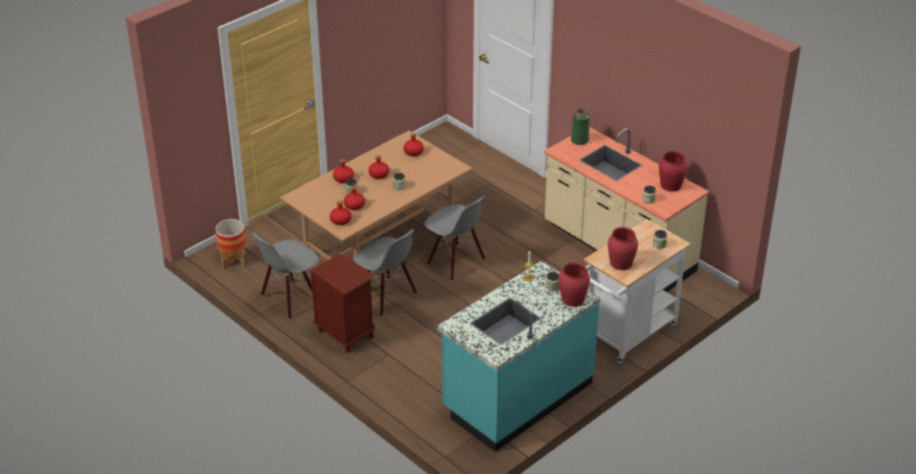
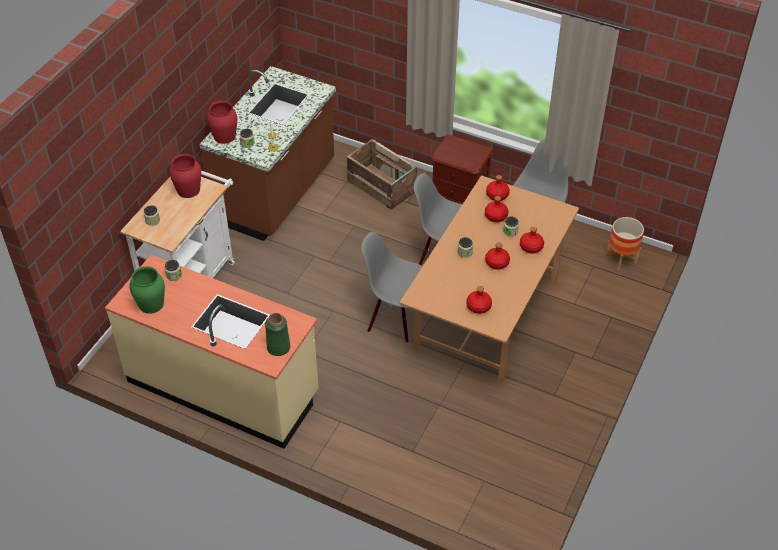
camera: 160 degrees right, 10 degrees up
(405, 376) = (382, 187): none -> crate
(516, 396) = (277, 193): turquoise counter -> brown counter
(671, 185) = (151, 304): red vase -> green vase

